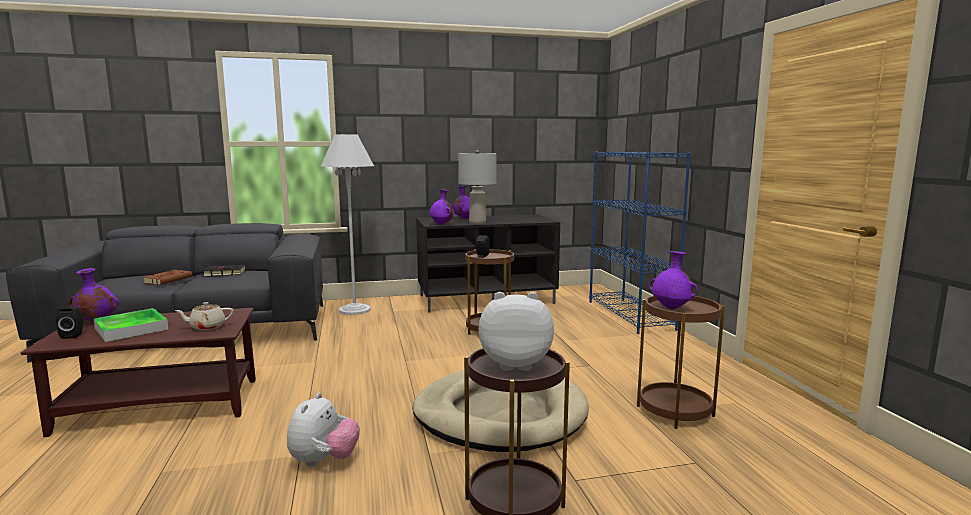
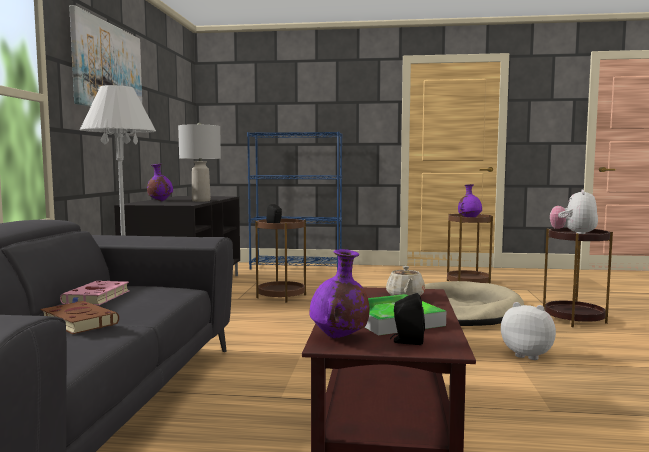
camera: 70 degrees left, 5 degrees down
(223, 273) = (96, 298): black book -> pink book
(419, 109) = (108, 67): none -> picture
(442, 224) = (191, 203): purple vase -> none

